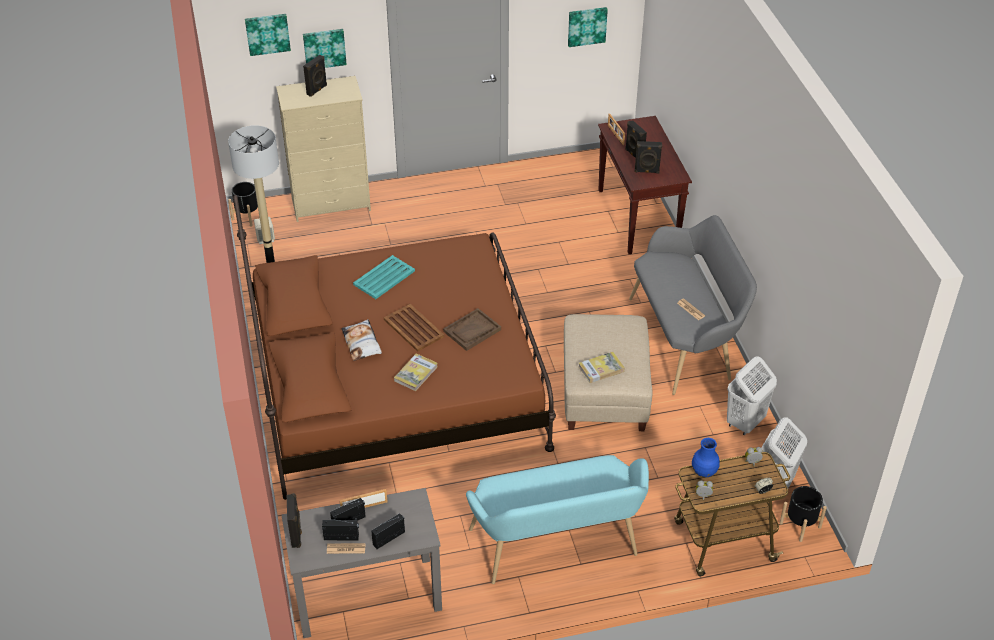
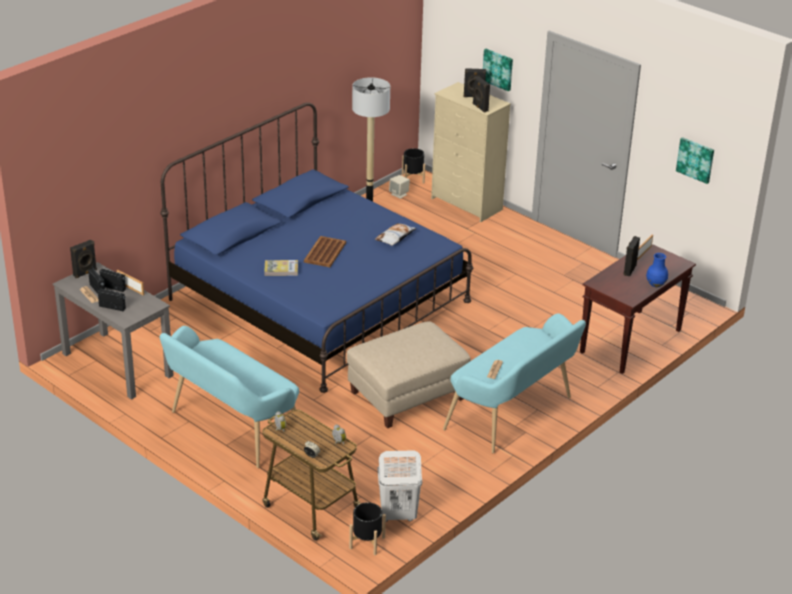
camera: 55 degrees right, 10 degrees down
(267, 33) = (464, 36): picture -> none
(362, 343) = (288, 238): pillow -> pillow (395, 237)
(383, 278) = (361, 222): turquoise tray -> none
(395, 382) = (319, 300): brown bed -> blue bed
(472, 331) = (349, 276): brown tray -> none
(601, 369) = (383, 352): book -> none
(646, 171) = (616, 282): black speaker -> black speaker (479, 107)
(685, 339) = (514, 415): grey bench -> turquoise bench
(704, 471) = (305, 421): blue vase -> blue vase (656, 284)
(745, 422) = (452, 477): white laundry basket -> none

